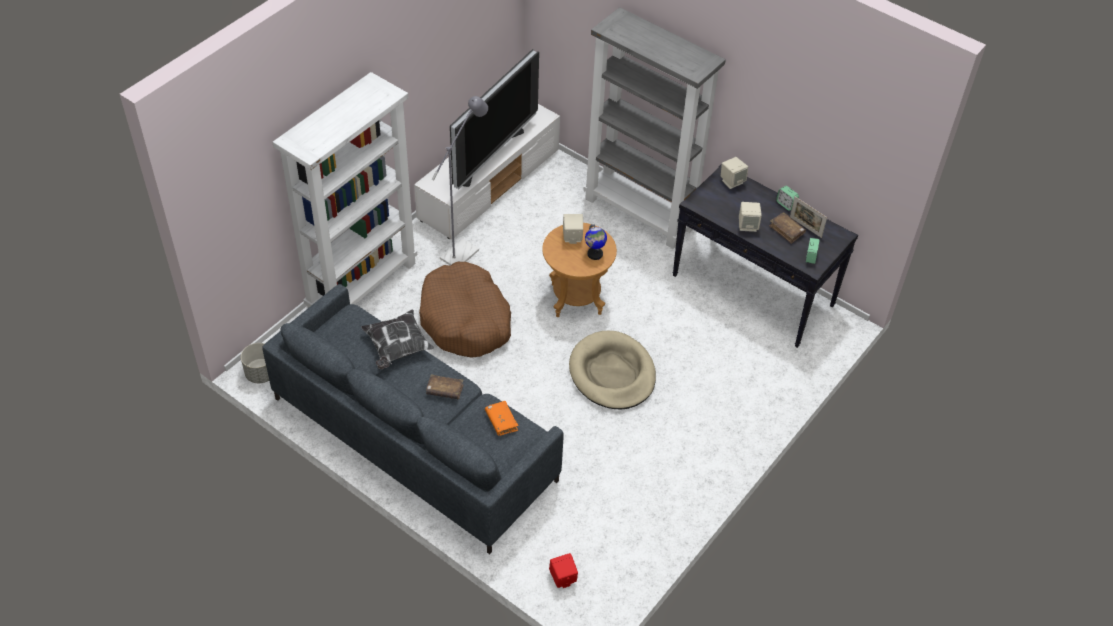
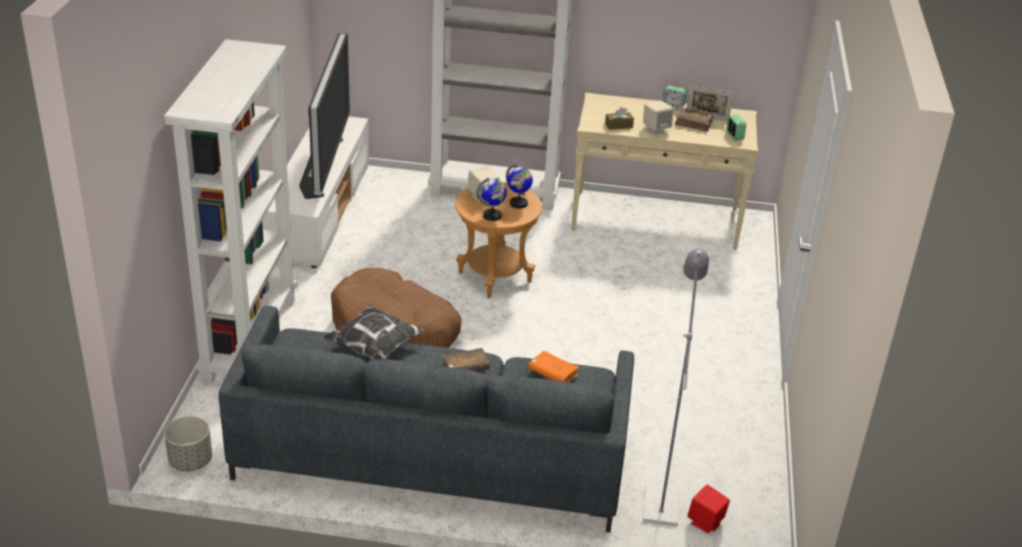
camera: 30 degrees left, 15 degrees down
(464, 250) = (340, 273): grey floor lamp -> grey floor lamp (661, 497)
(565, 259) = (492, 216): none -> globe
(612, 373) = (587, 326): beige dog bed -> none
(719, 210) = (618, 125): none -> brown tissue box
(732, 181) = (608, 103): beige speaker -> none
(753, 290) = (656, 219): black console table -> beige console table

